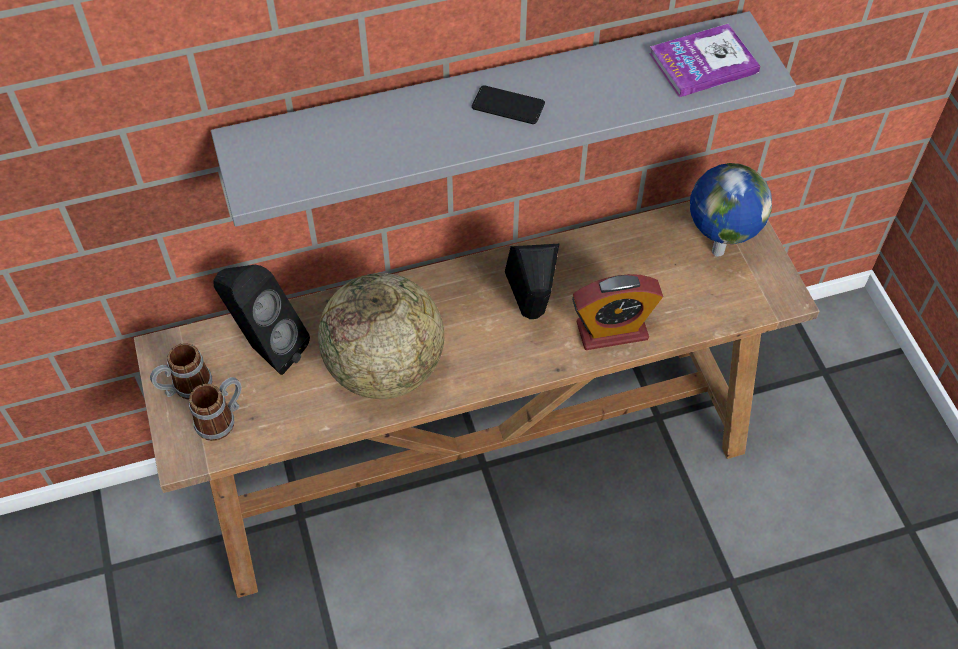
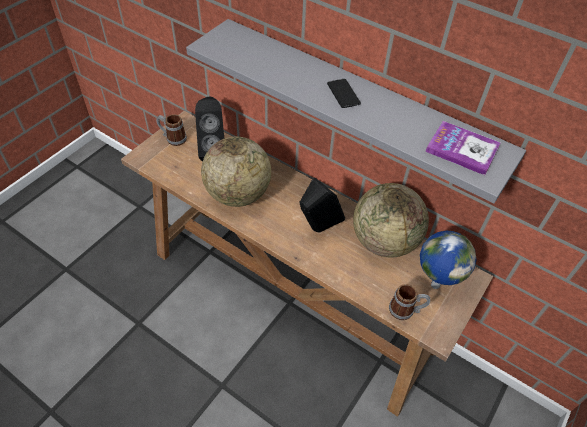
camera: 50 degrees right, 5 degrees down
(222, 419) = (167, 157): mug -> mug (406, 310)
(612, 255) = (384, 241): none -> globe
(612, 331) = (339, 267): alarm clock -> none

